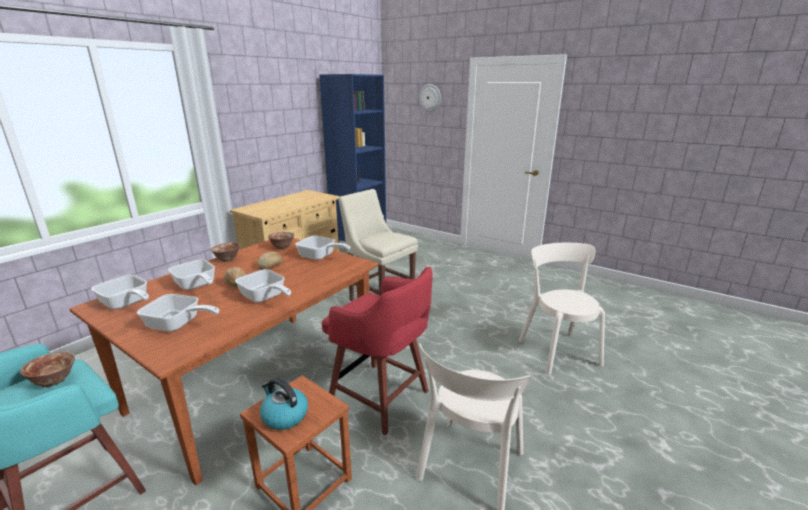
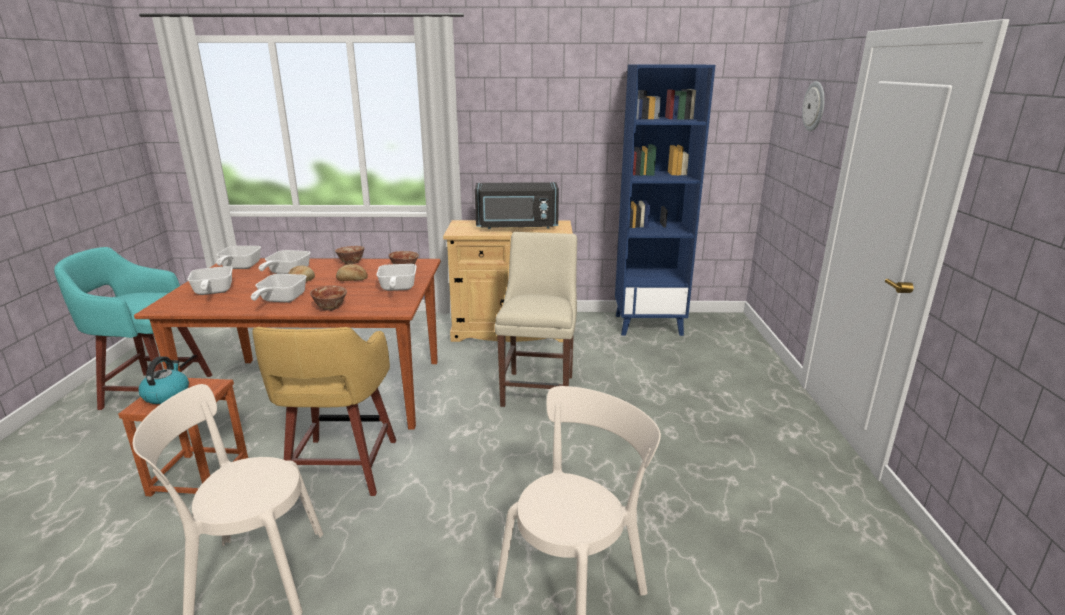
camera: 55 degrees right, 0 degrees up
(54, 381) = (150, 298): bowl -> bowl (330, 308)
(290, 200) = (517, 226): none -> black microwave
(381, 398) = (340, 469): red stool -> yellow stool

